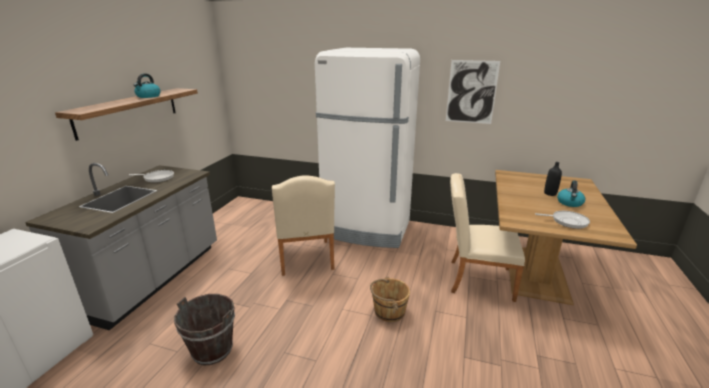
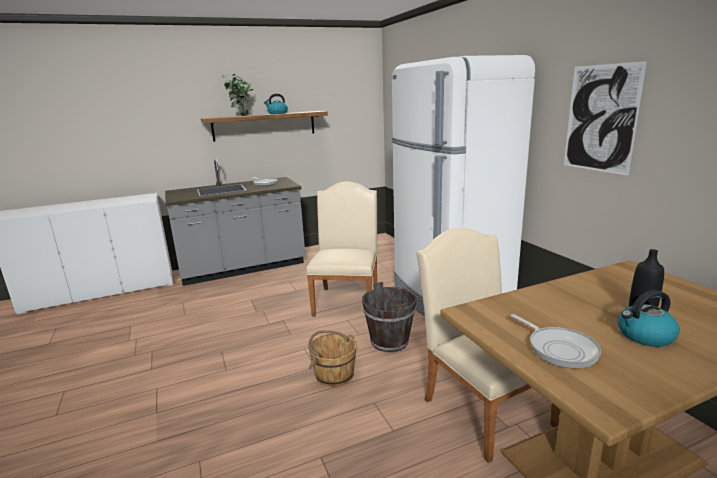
camera: 50 degrees right, 5 degrees down
(116, 104) = (241, 116): none -> potted plant
(212, 350) = (197, 324): brown bucket -> brown bucket (390, 342)
(306, 260) = (347, 299): beige chair -> beige chair turned 150 degrees clockwise

